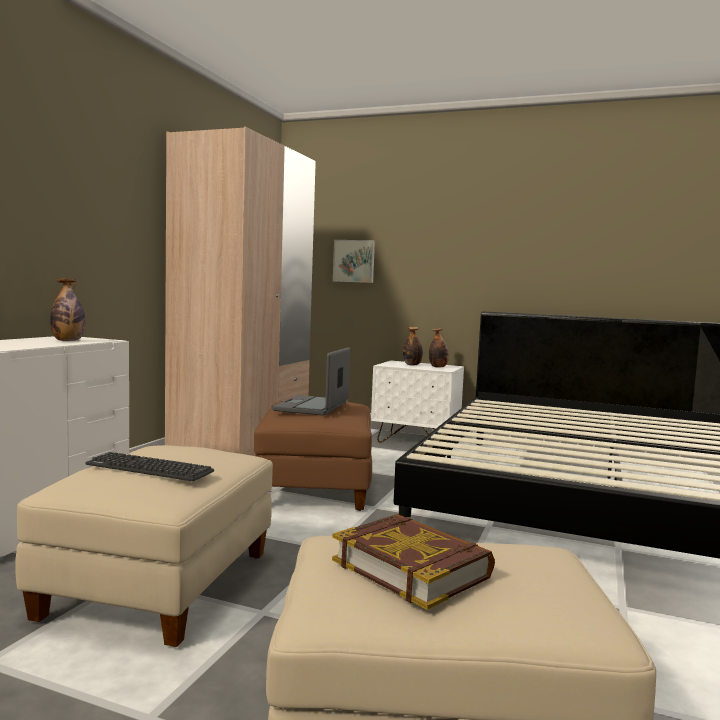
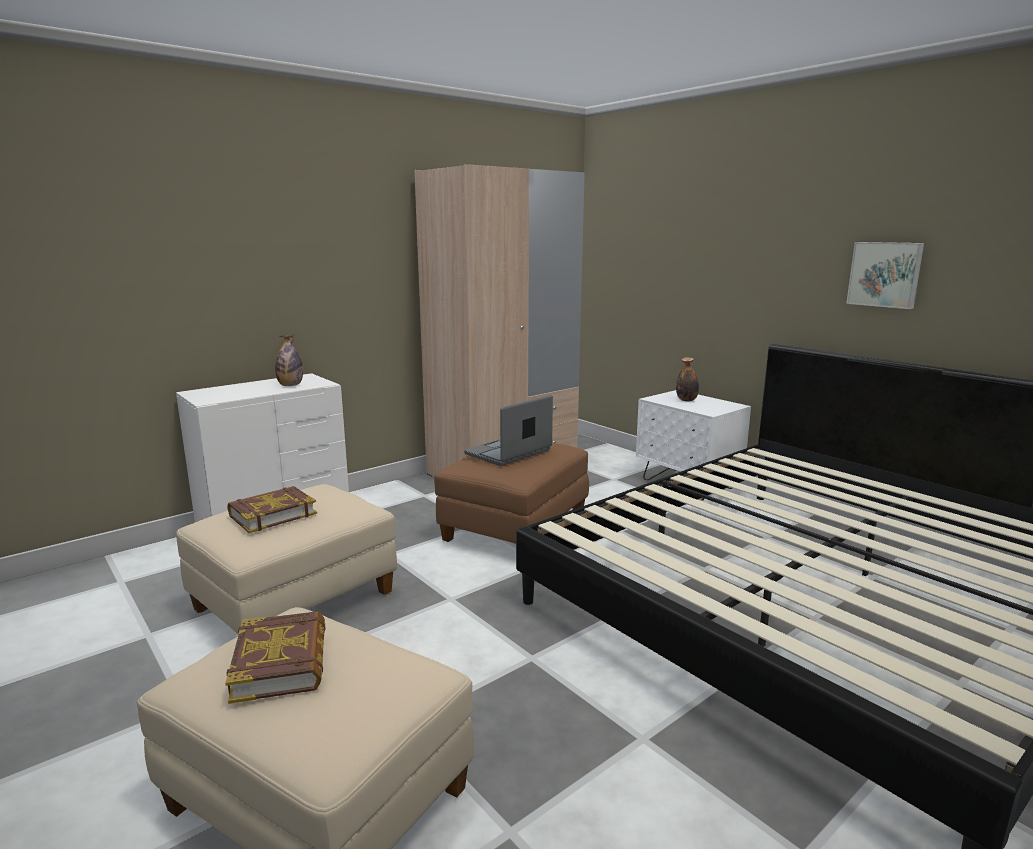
camera: 30 degrees right, 10 degrees up
(149, 468) = (272, 514): keyboard -> book
(354, 261) = (648, 275): picture -> picture (885, 274)
(438, 367) = (712, 406): bottle -> none

